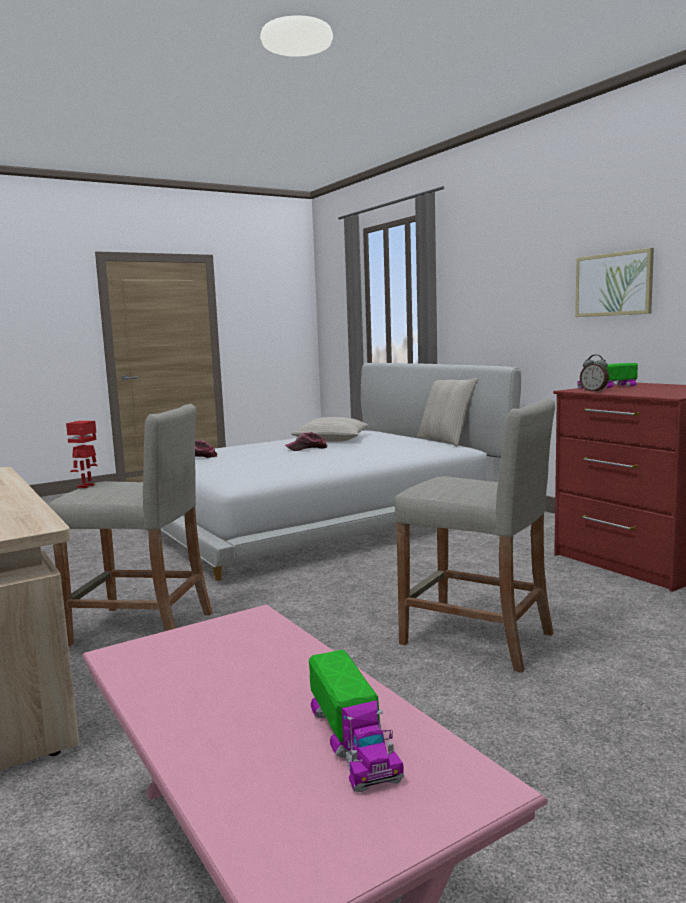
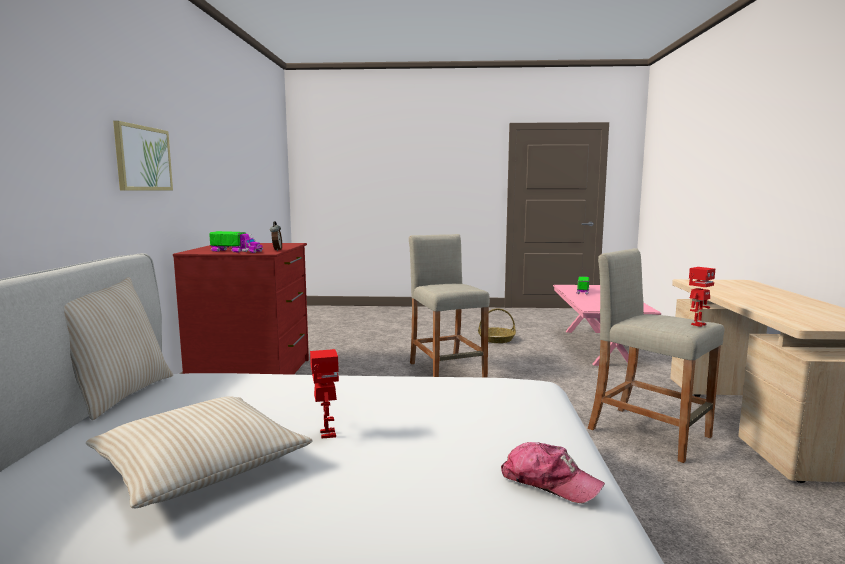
camera: 145 degrees left, 0 degrees up
(307, 448) = (326, 434): cap -> toy robot
(573, 786) = (496, 339): none -> basket

